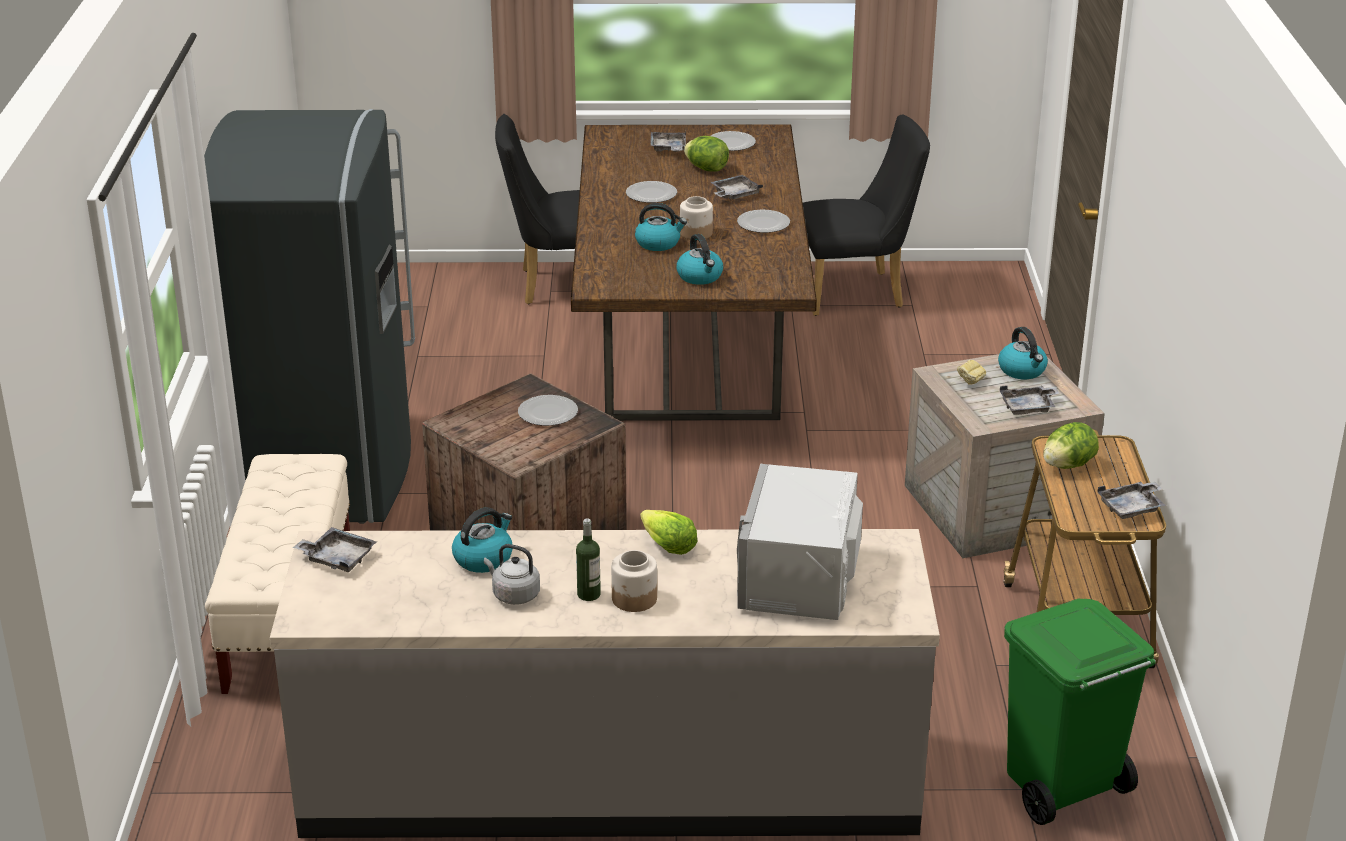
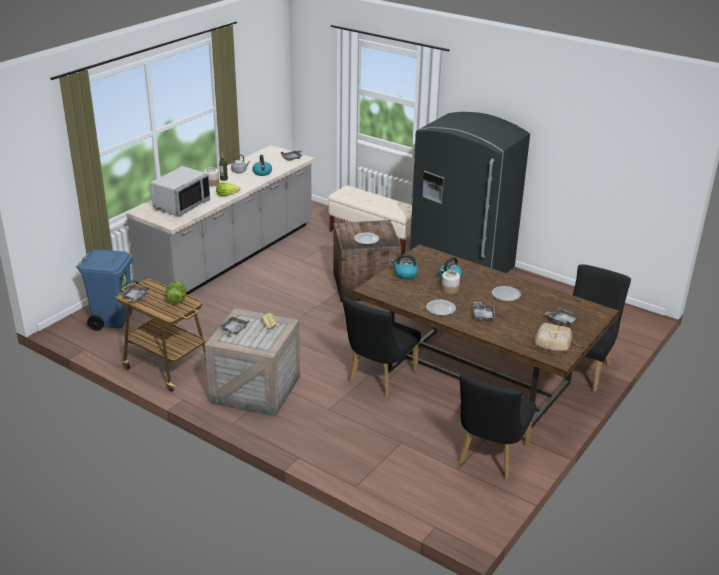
camera: 125 degrees right, 0 degrees up
(706, 169) = (523, 320): lettuce -> none
(731, 143) = (552, 340): plate -> bread
(800, 578) = (181, 205): grey microwave -> grey microwave turned 75 degrees clockwise
(808, 419) = (379, 378): none -> black chair
(1022, 370) = (260, 343): kettle -> none
(1061, 788) = (113, 320): green trash can -> blue trash can

